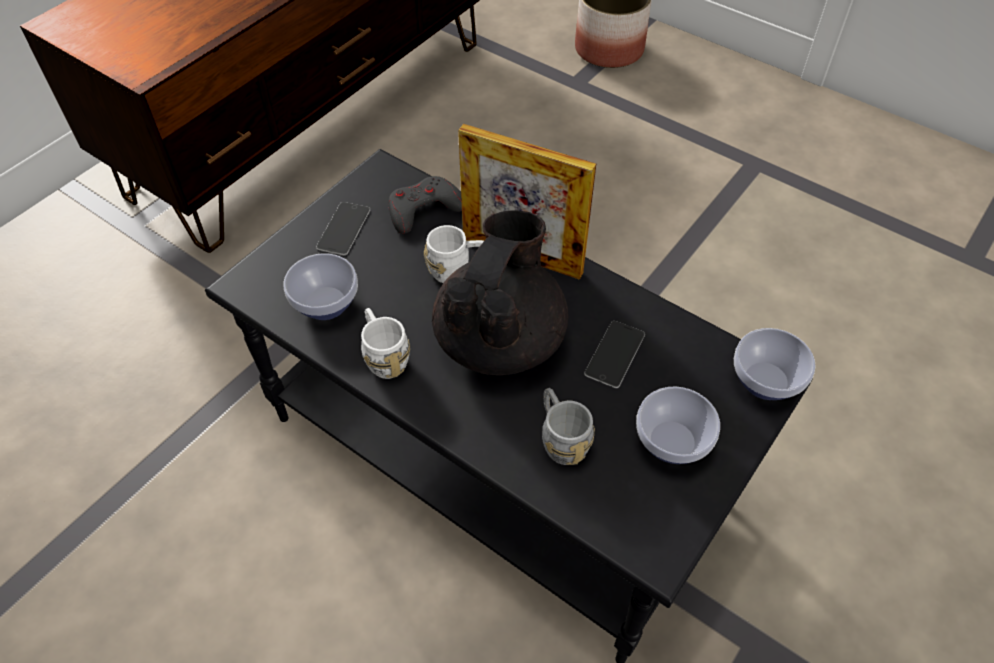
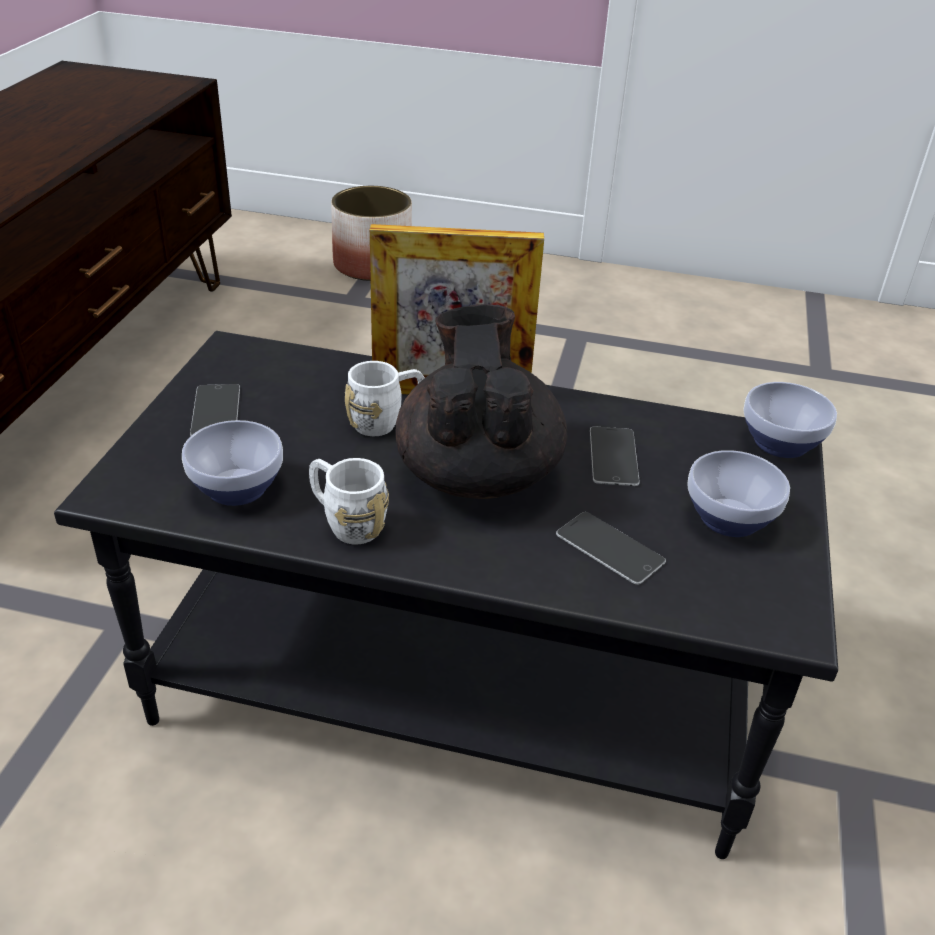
camera: 25 degrees left, 15 degrees down
(424, 209) = (307, 374): grey game controller -> none
(560, 439) = (610, 548): grey mug -> phone

